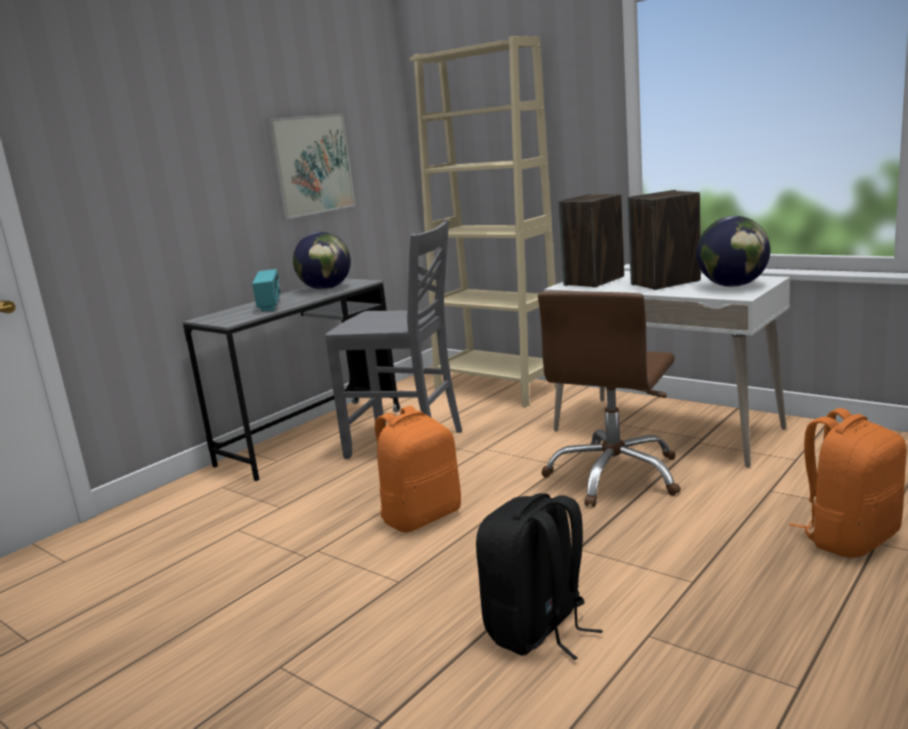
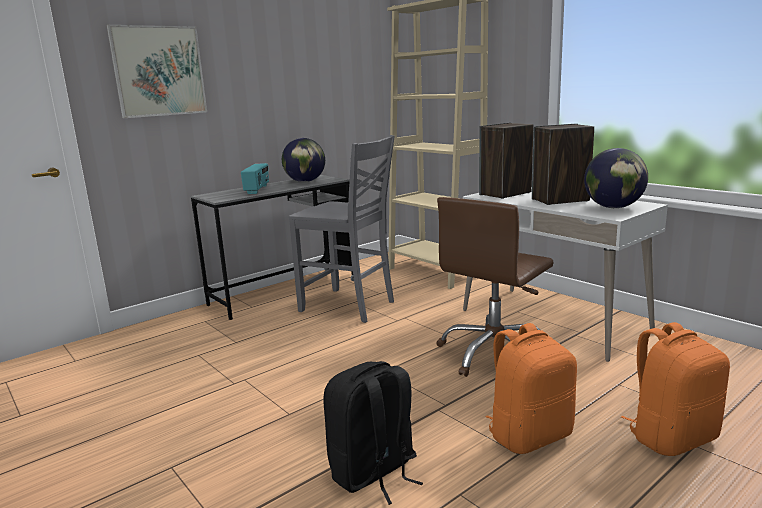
camera: 10 degrees right, 0 degrees up
(311, 165) = (306, 87): picture -> picture (159, 71)
(421, 516) = (331, 364): orange backpack -> orange backpack (529, 435)

